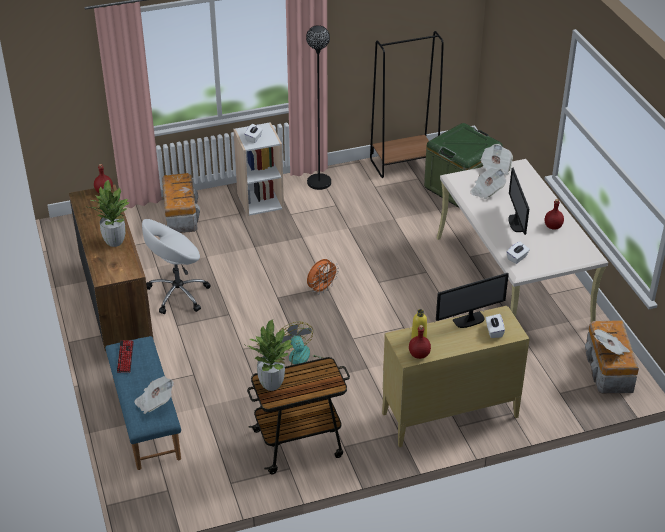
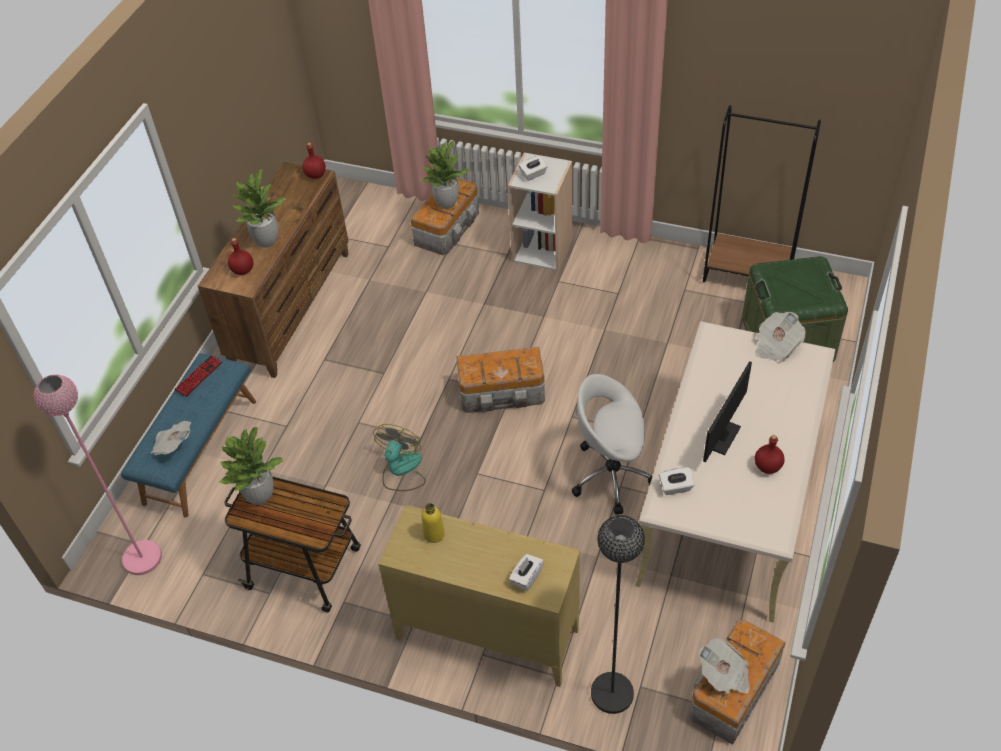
camera: 40 degrees right, 10 degrees up
(175, 498) = (142, 558): none -> pink floor lamp
(176, 294) = (357, 322): white office chair -> white office chair (610, 475)
(181, 191) = (447, 203): none -> potted plant
(319, 182) = (627, 255): black floor lamp -> black floor lamp (612, 694)
(321, 289) = (503, 393): orange fan -> storage box
(419, 354) = (412, 557): red bottle -> red bottle (243, 271)
(469, 321) = (513, 545): monitor -> none
(487, 191) = (733, 372): newspaper -> none

